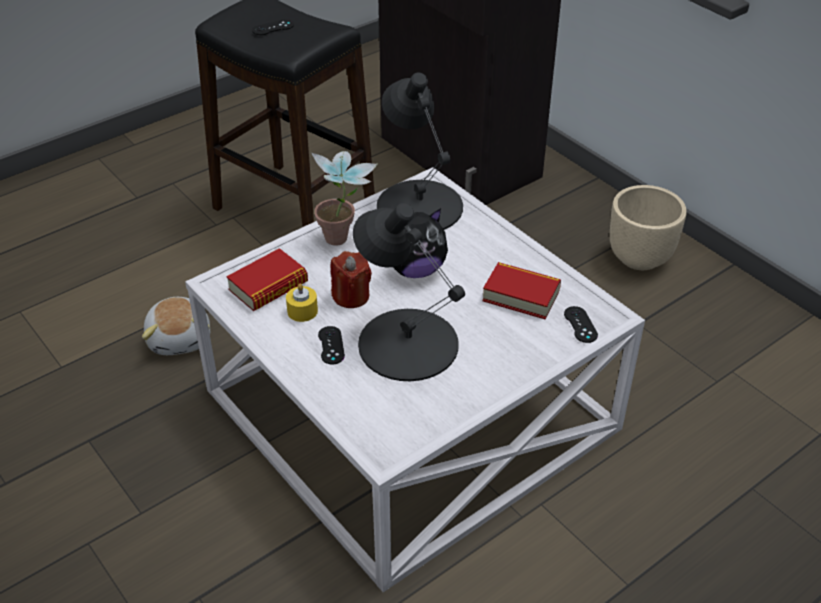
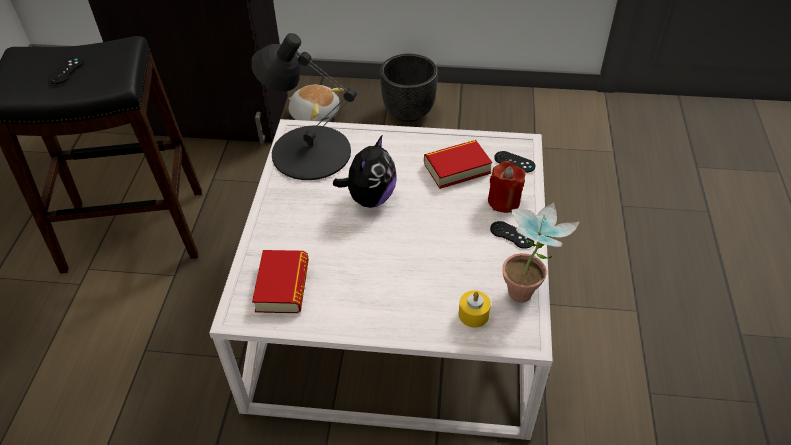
camera: 45 degrees left, 5 degrees up
(180, 338) = (165, 392): plush toy -> plush toy (315, 116)
(302, 311) = (334, 285): yellow candle -> yellow candle (473, 314)
(331, 345) = (388, 293): black game controller -> black game controller (512, 235)
(344, 240) = (291, 212): potted plant -> potted plant (527, 289)
(351, 296) = (352, 248): red candle -> red candle (504, 201)
(407, 343) = (434, 252): black table lamp -> none
(639, 258) = (409, 112): beige planter -> black planter

